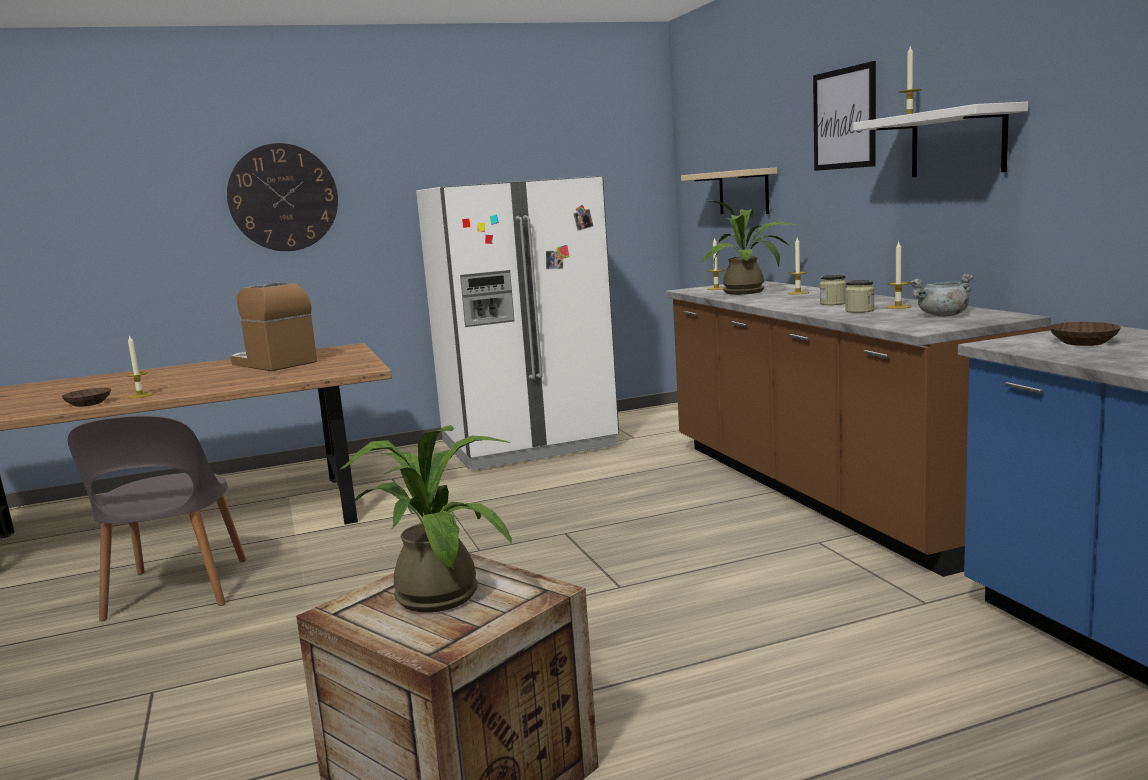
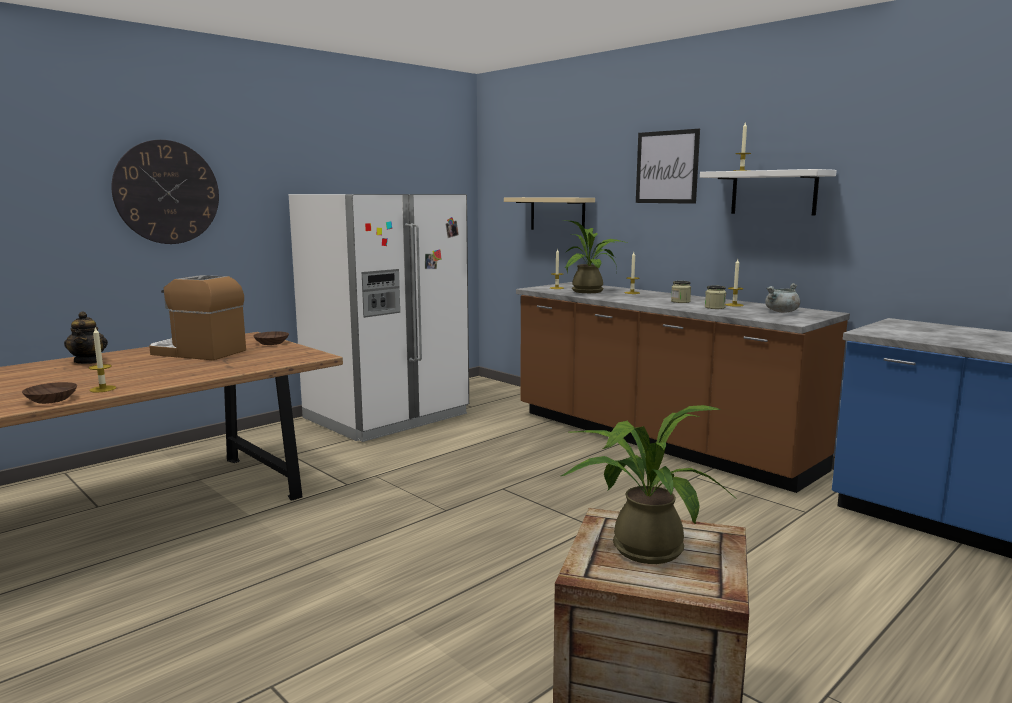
camera: 25 degrees left, 0 degrees up
(175, 370) = (89, 361): none -> teapot
(175, 591) = (180, 585): grey chair -> none
(1083, 342) = (916, 331): brown bowl -> brown bowl (272, 343)

